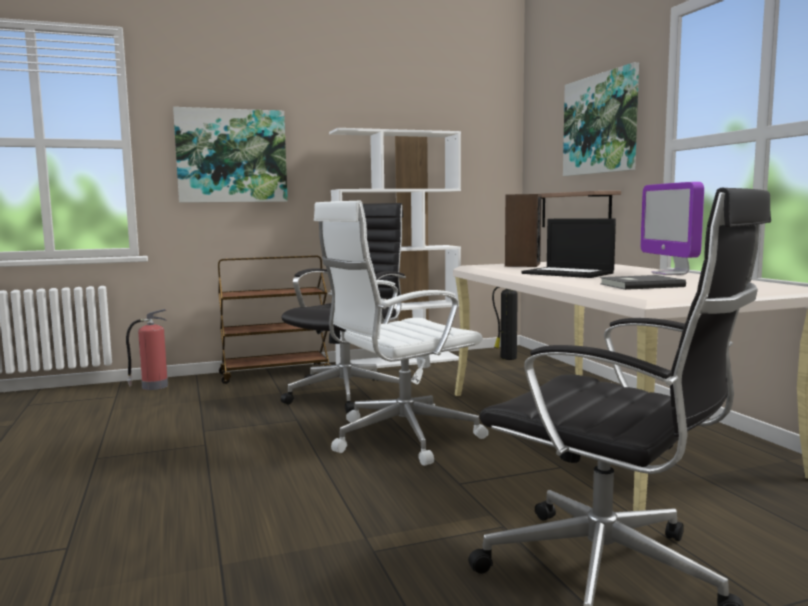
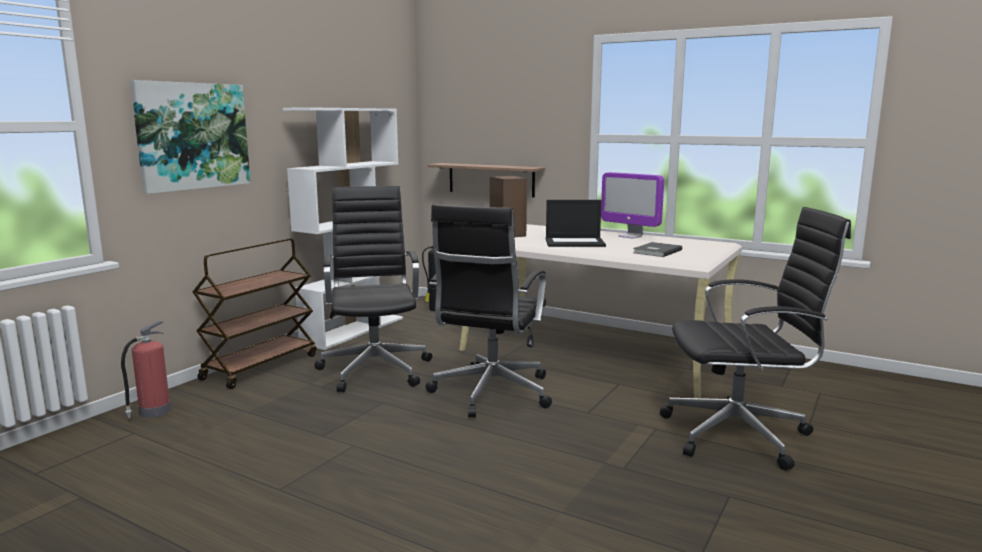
camera: 40 degrees left, 5 degrees up
(400, 437) = (490, 393): white office chair -> black office chair
(600, 124) = (520, 111): picture -> none

